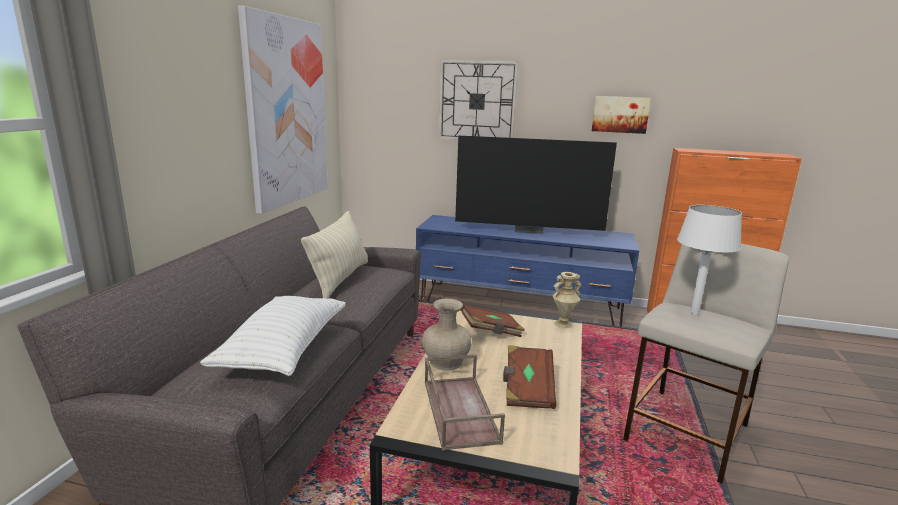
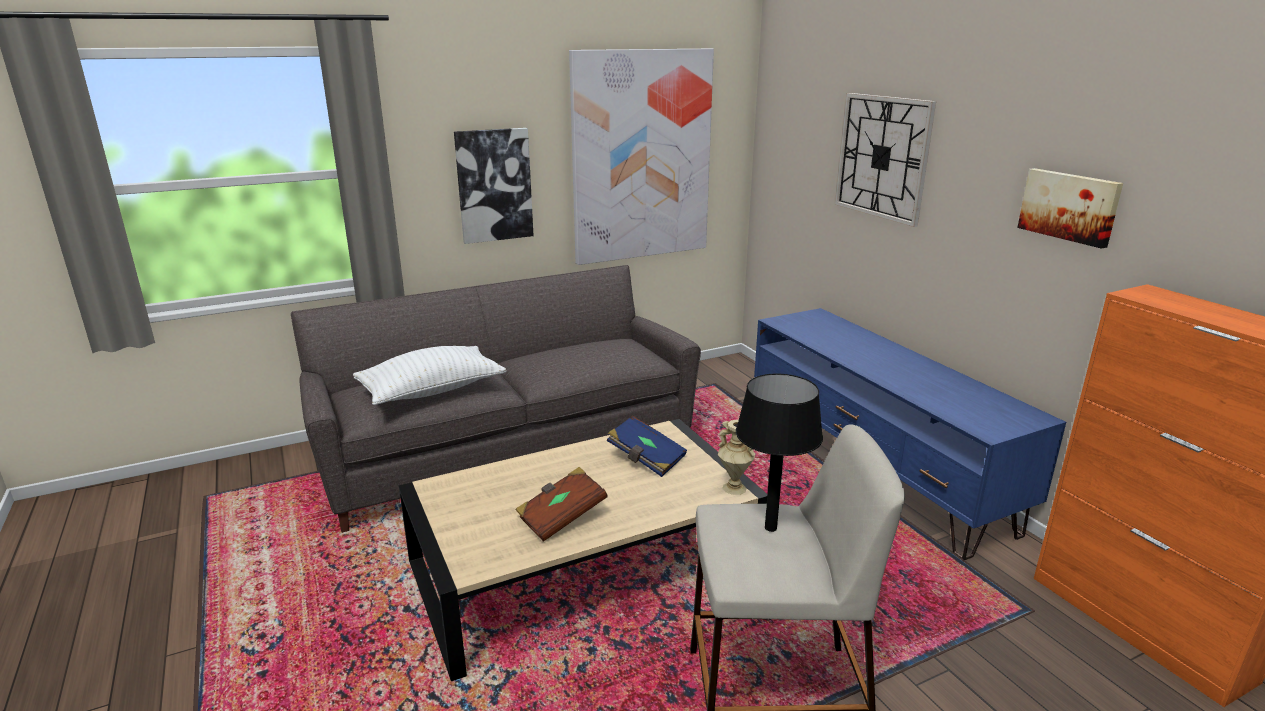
camera: 50 degrees right, 5 degrees up
(193, 138) = (494, 185): none -> picture
(340, 279) = (583, 350): beige pillow -> none
(445, 361) = (554, 461): beige vase -> none
(458, 410) = (484, 499): brown tray -> none
(491, 332) = (646, 459): brown book -> blue book
(529, 230) = (895, 364): television -> none
(695, 313) = (771, 528): white table lamp -> black table lamp

